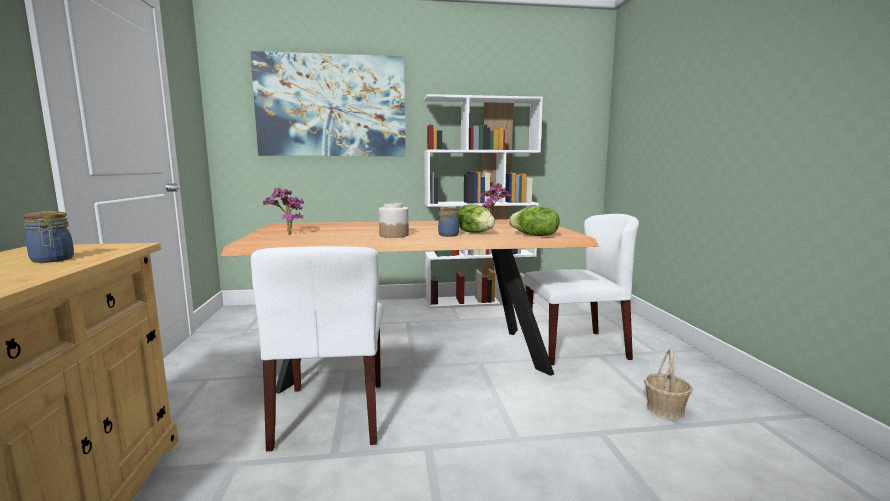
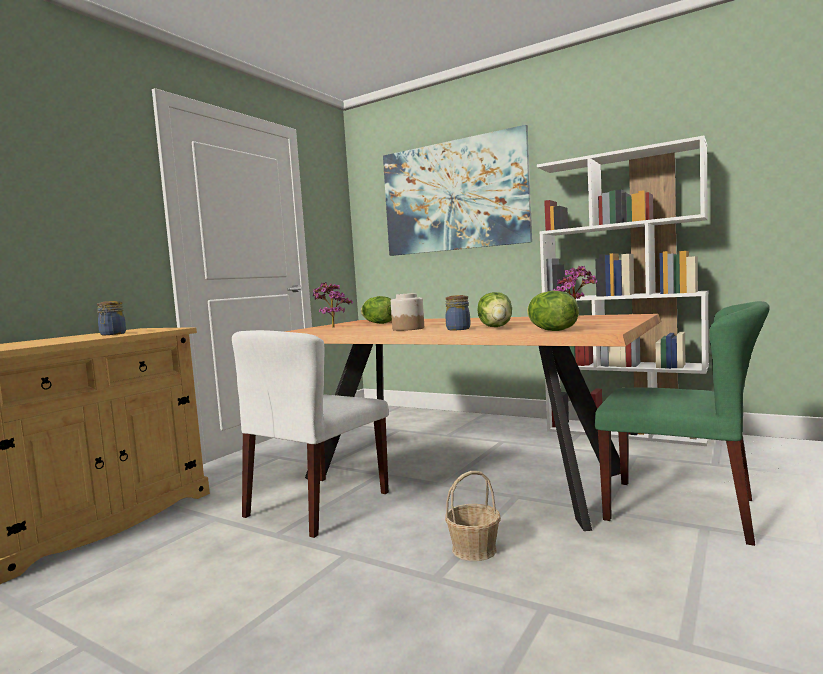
camera: 40 degrees right, 5 degrees down
(324, 228) = (378, 323): none -> lettuce
(576, 347) = (680, 509): white chair -> green chair
(665, 409) = (695, 619): basket -> basket (474, 549)

